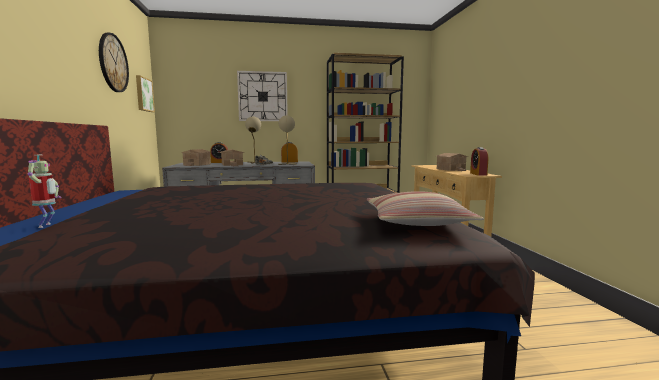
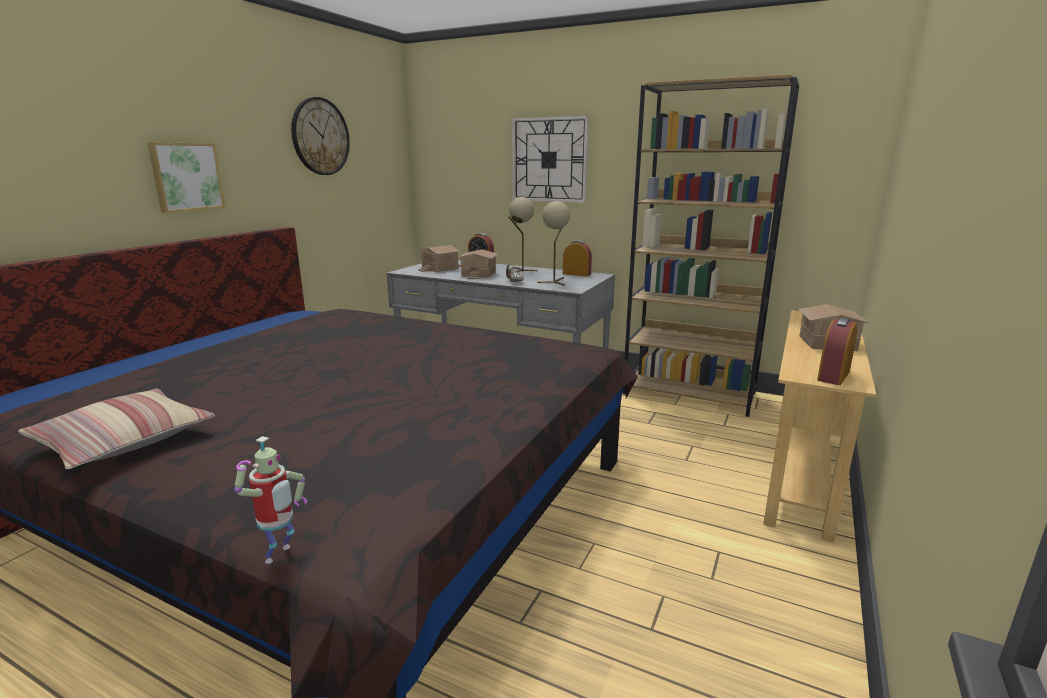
camera: 35 degrees right, 10 degrees up
(47, 225) = (121, 373): toy robot -> toy robot (280, 556)
(143, 94) = (385, 165): picture -> picture (186, 177)
(416, 222) = (379, 485): pillow -> pillow (123, 441)

